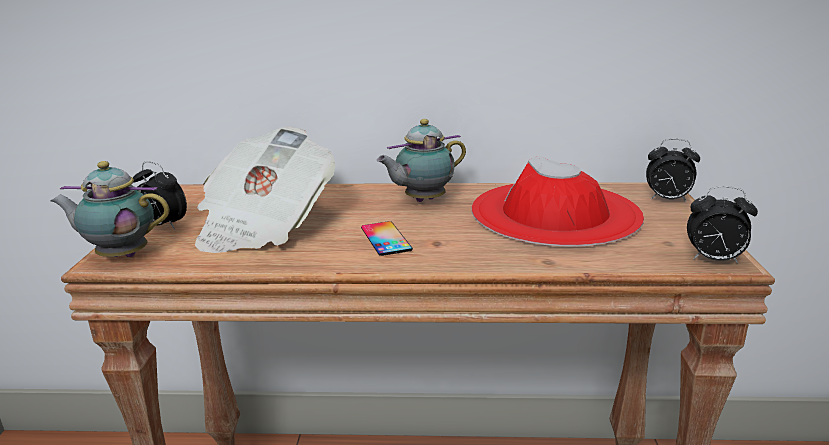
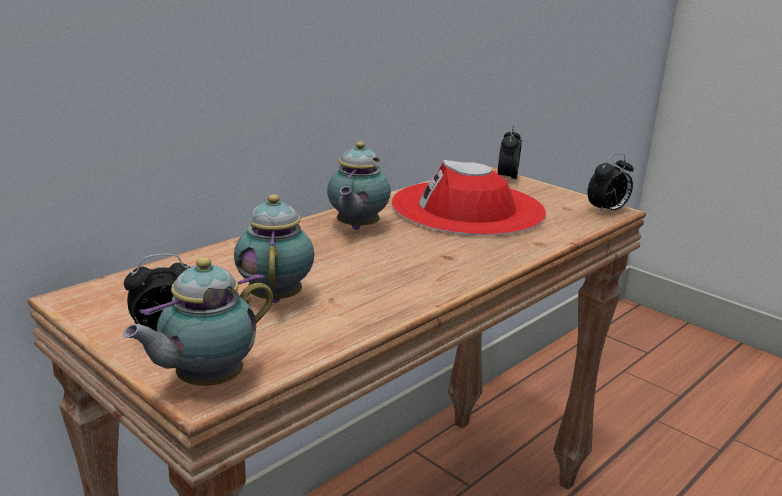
camera: 50 degrees left, 0 degrees up
(263, 226) = (276, 296): newspaper -> teapot
(385, 238) = (406, 267): phone -> none
(667, 200) = (507, 179): alarm clock -> alarm clock turned 135 degrees clockwise

